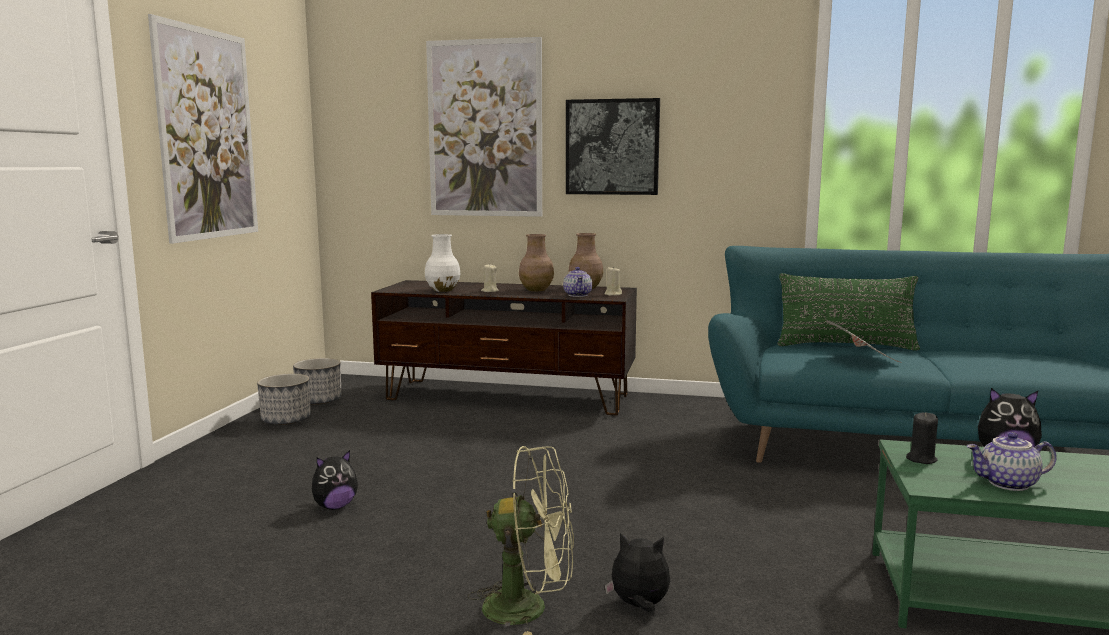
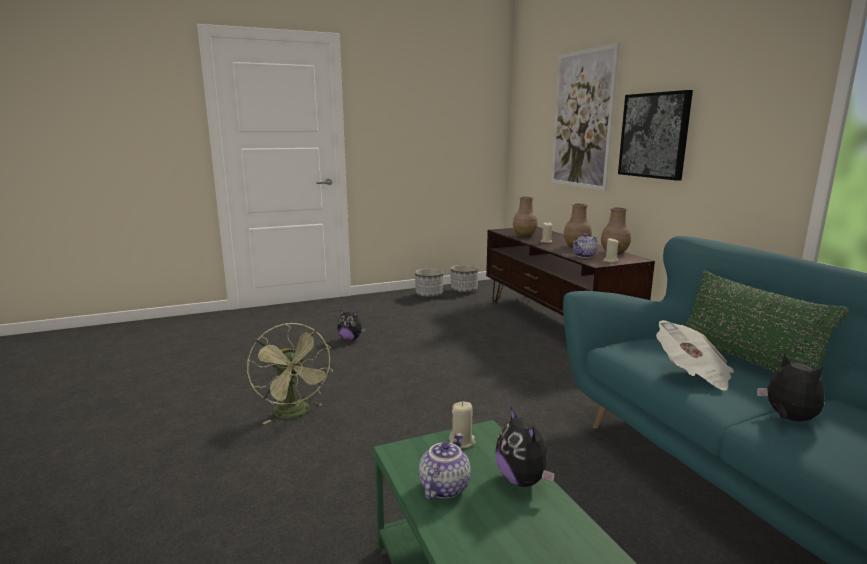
camera: 55 degrees right, 5 degrees up
(207, 134) = (408, 128): picture -> none
(442, 290) = (524, 236): white vase -> brown vase
(639, 606) = (322, 442): plush toy -> plush toy (788, 418)
(921, 459) = (462, 441): black candle -> beige candle
(1008, 484) = (443, 487): teapot -> teapot turned 60 degrees clockwise

